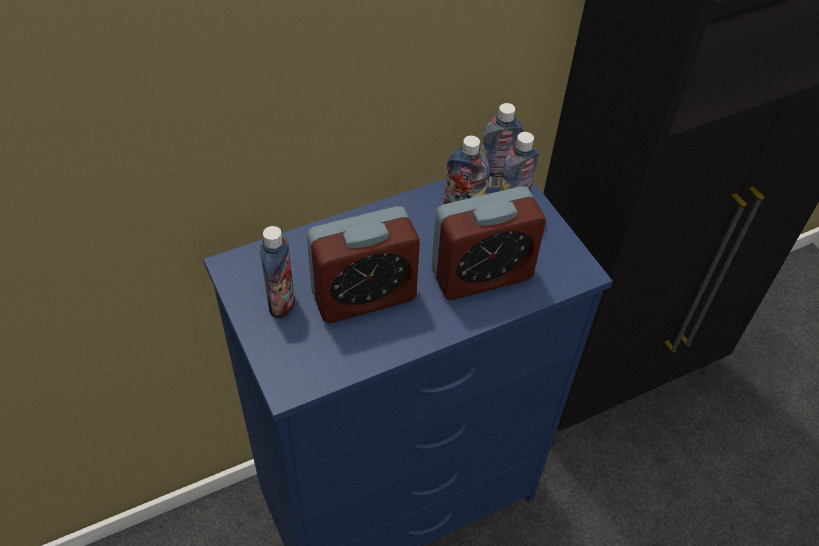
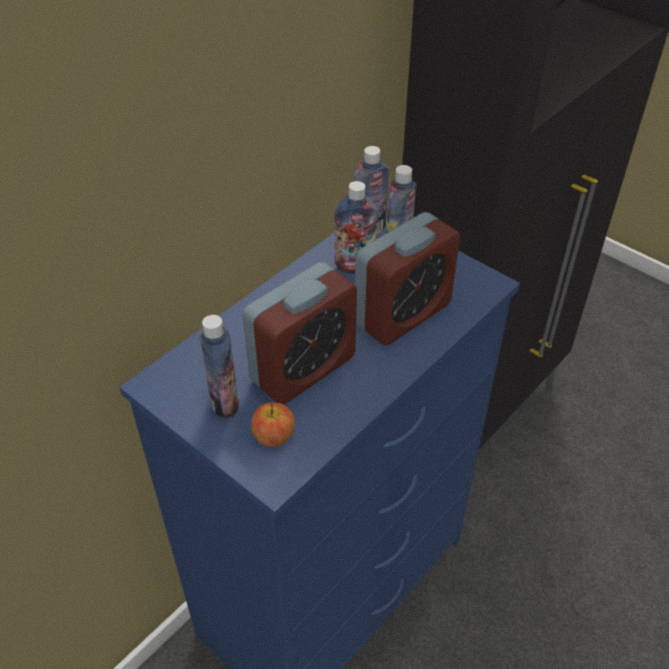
camera: 20 degrees left, 5 degrees down
(306, 349) = (274, 437): none -> apple

